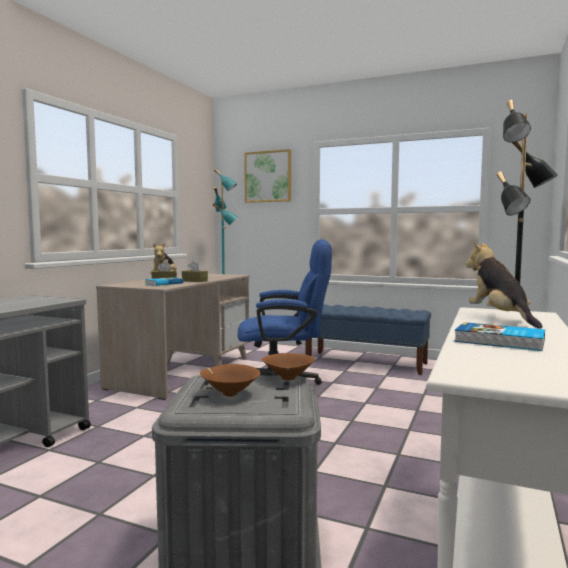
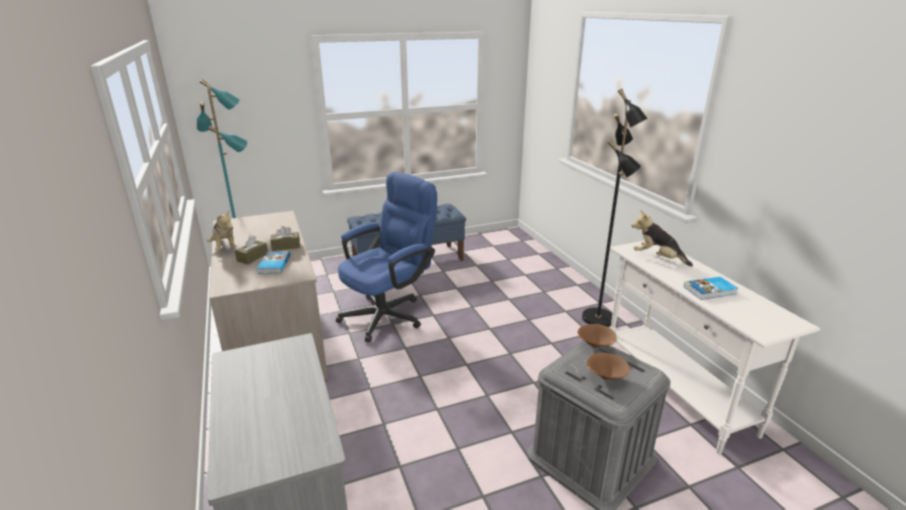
camera: 45 degrees left, 20 degrees up
(268, 176) = (254, 77): picture -> none

